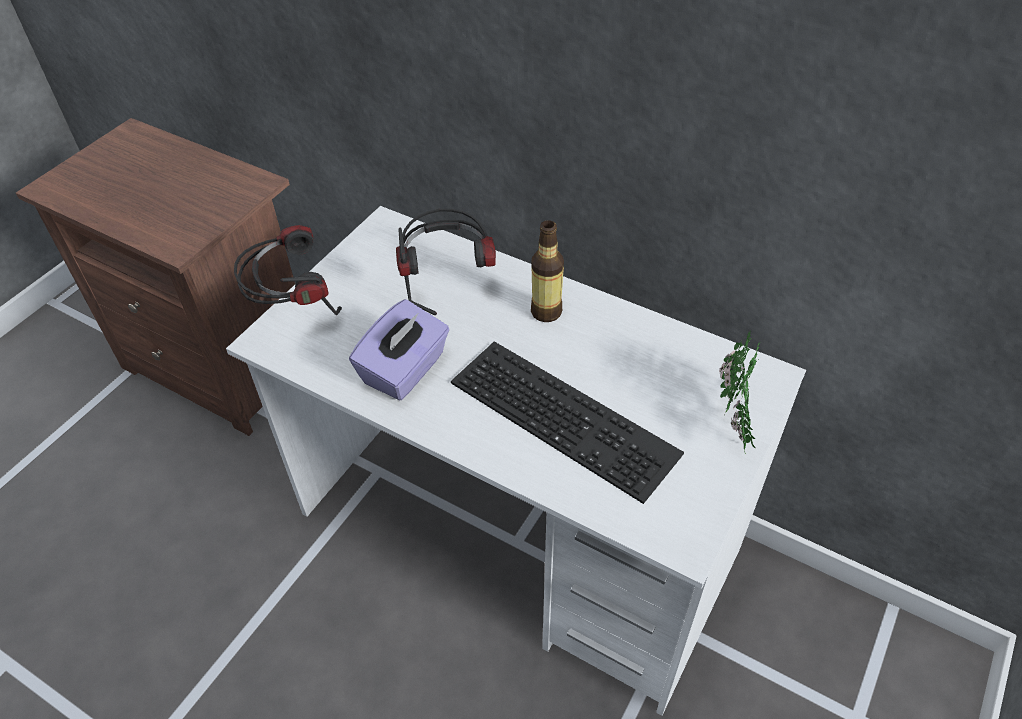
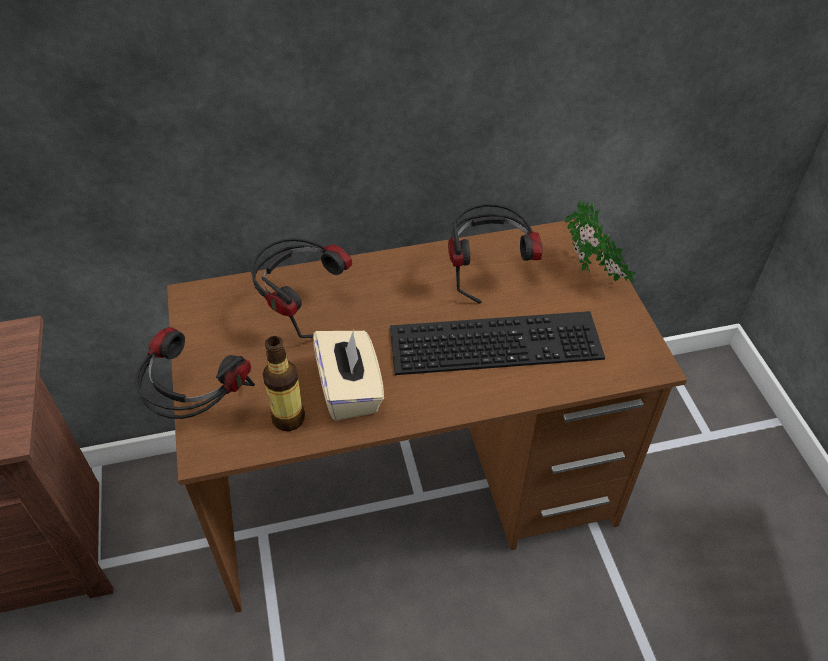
camera: 45 degrees left, 0 degrees up
(405, 370) = (350, 390): purple tissue box -> beige tissue box
(516, 533) = (413, 491): white desk -> brown desk
(546, 312) = (398, 282): bottle -> bottle (288, 418)
(633, 355) = (488, 273): none -> headphones

